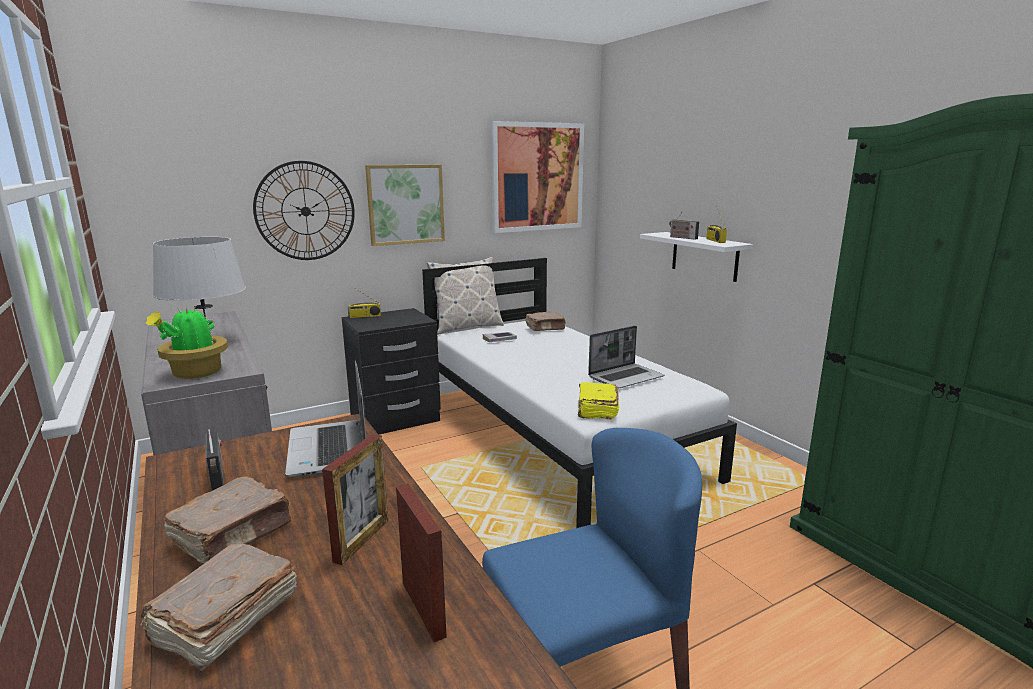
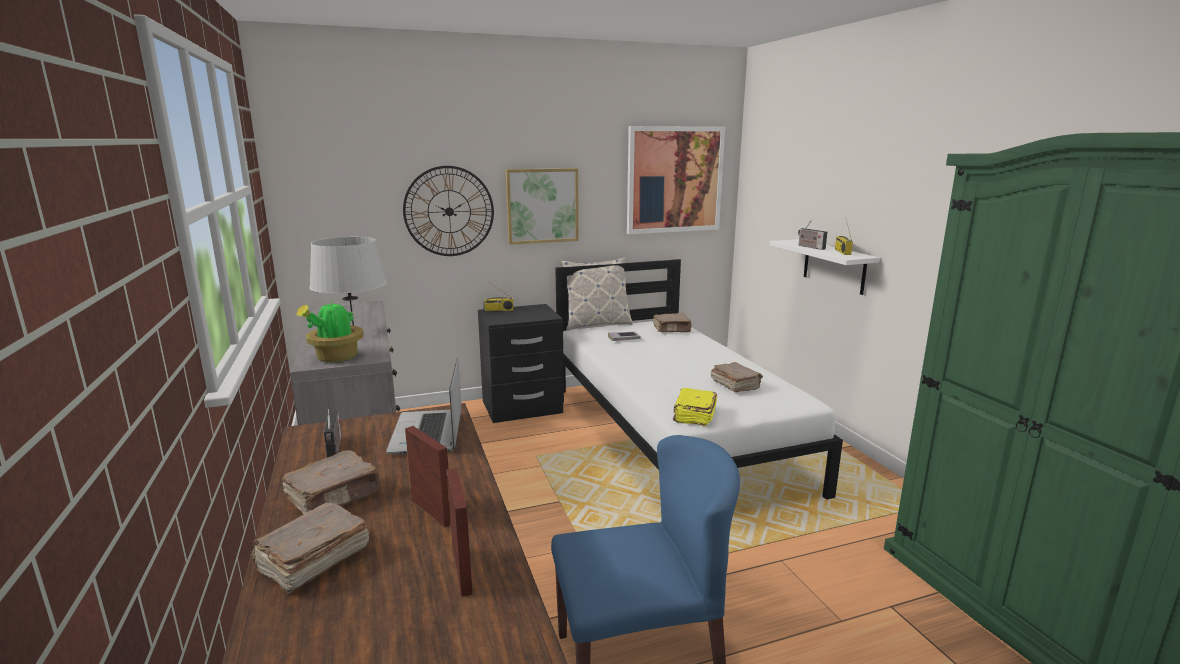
camera: 10 degrees right, 0 degrees up
(361, 540) = (431, 511): picture frame -> picture frame turned 75 degrees counterclockwise
(626, 377) = (735, 385): laptop -> brown book

